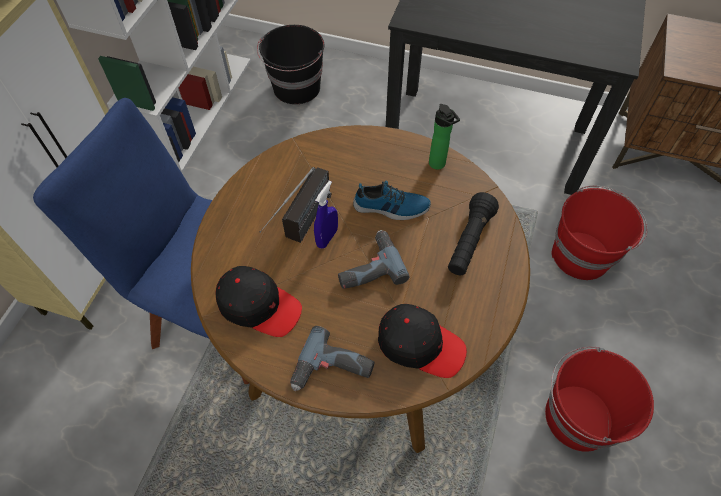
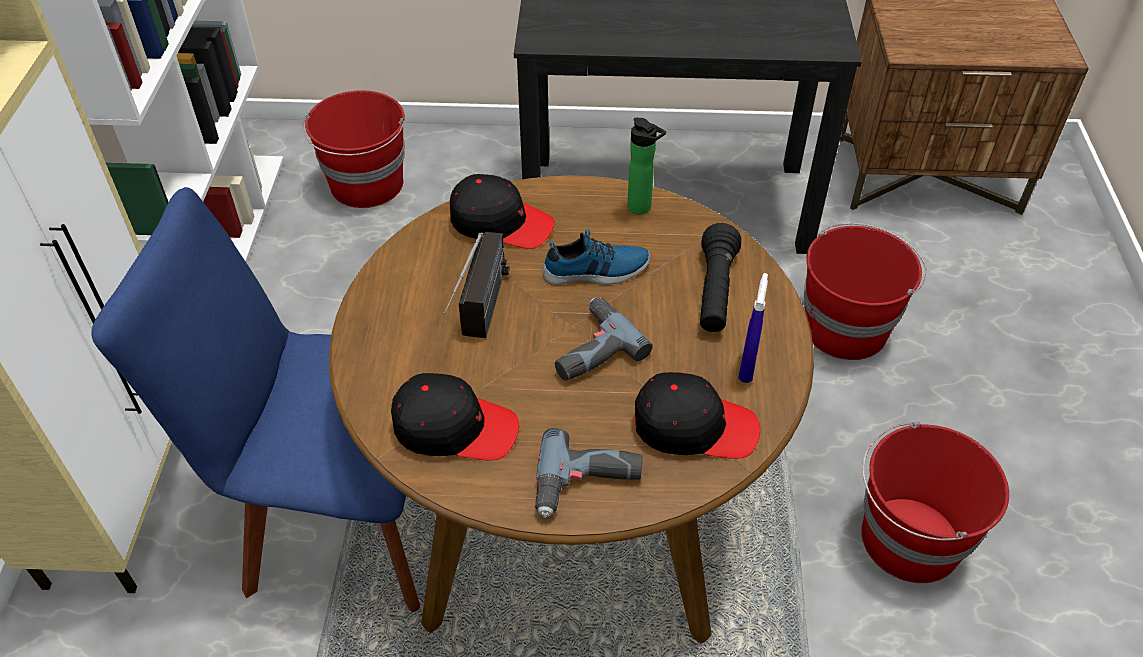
camera: 15 degrees left, 10 degrees down
(296, 88) = (367, 185): black bucket -> red bucket
(327, 238) = (521, 325): blue spray bottle -> blue spray bottle (747, 368)
(338, 156) = (501, 223): none -> black cap

